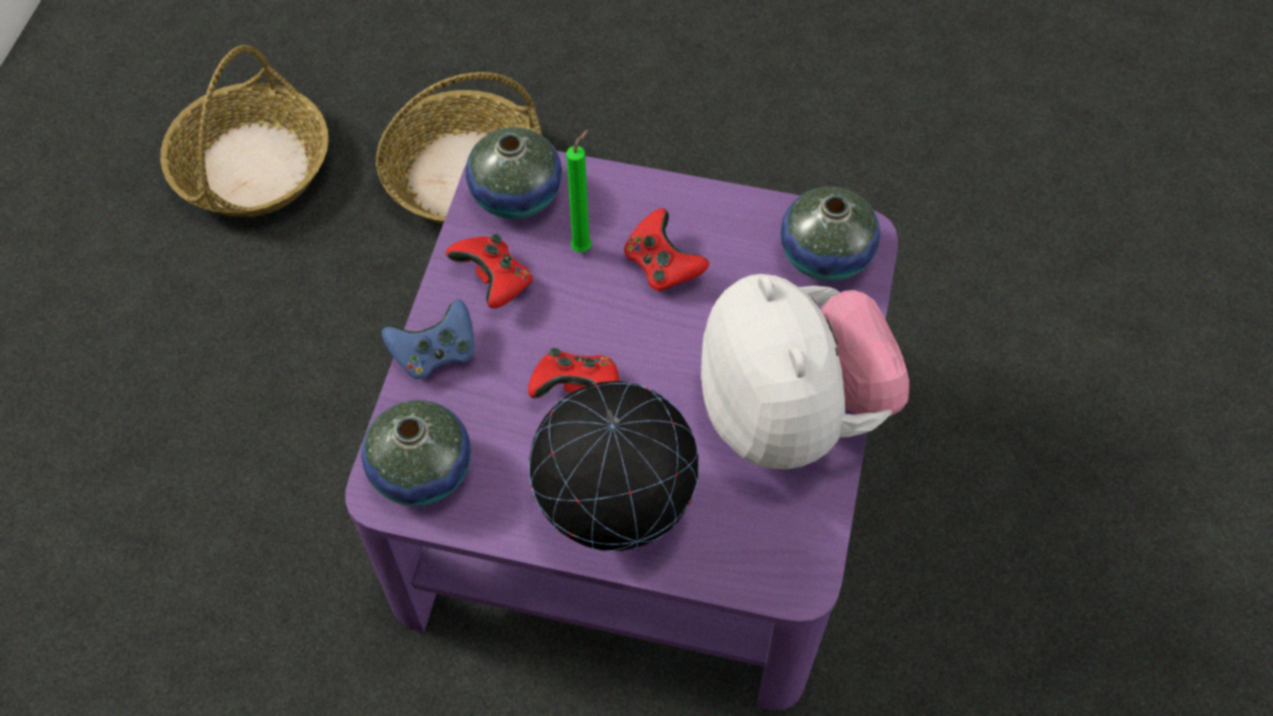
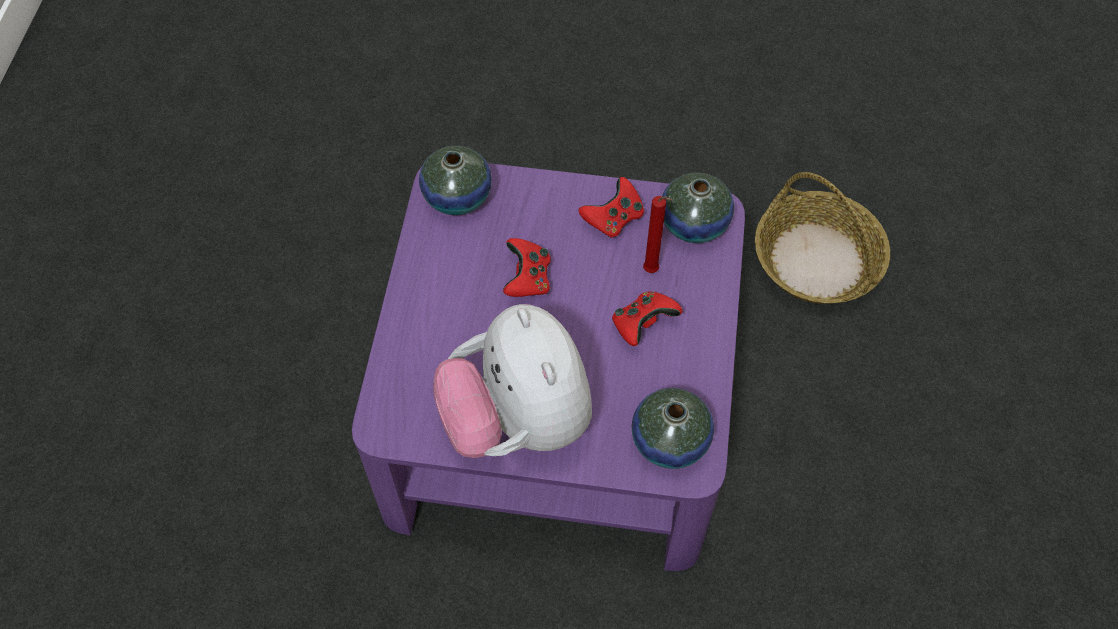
camera: 85 degrees right, 0 degrees up
(253, 166) = (793, 126): basket -> none
(435, 353) = (549, 192): blue game controller -> none
(584, 247) = (652, 271): green candle -> red candle
(615, 511) = (432, 310): globe -> none
(791, 414) = (517, 419): plush toy -> plush toy turned 90 degrees clockwise

